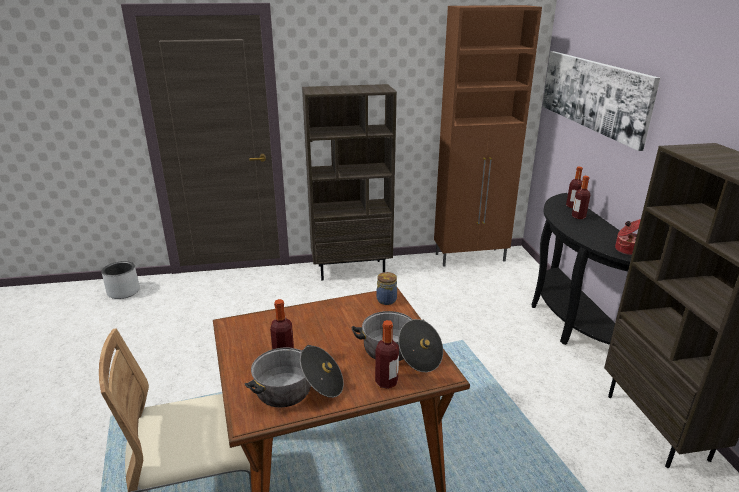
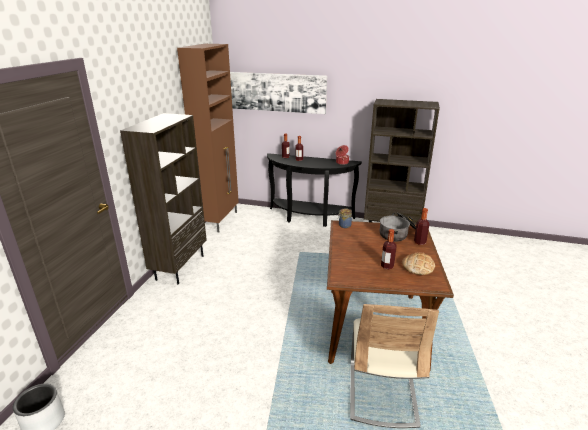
camera: 65 degrees left, 0 degrees up
(298, 390) = (417, 266): cooking pot -> bread

